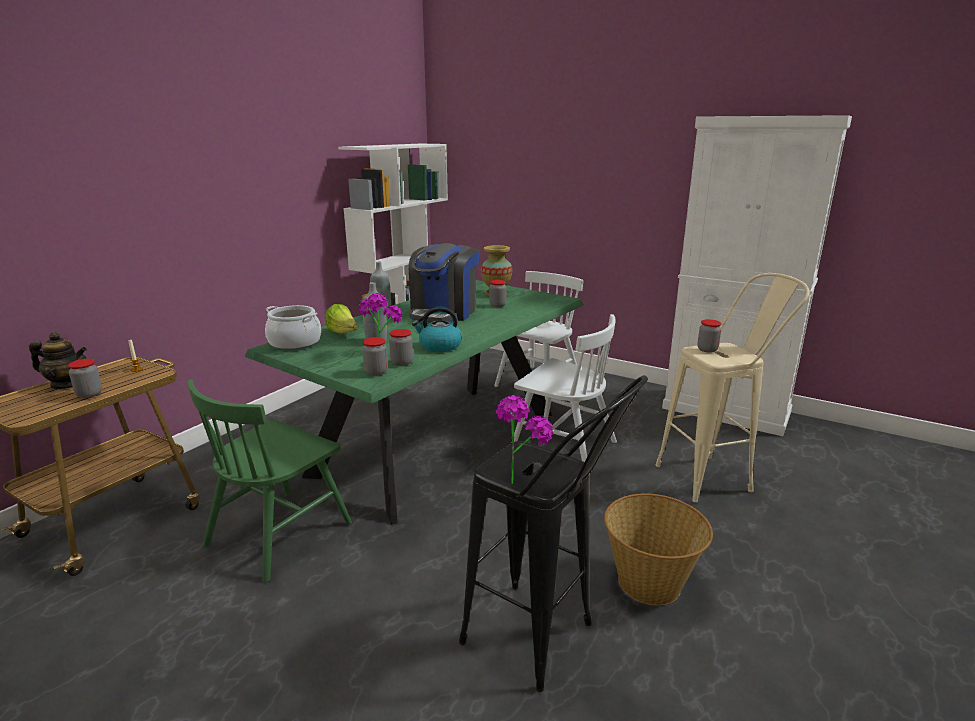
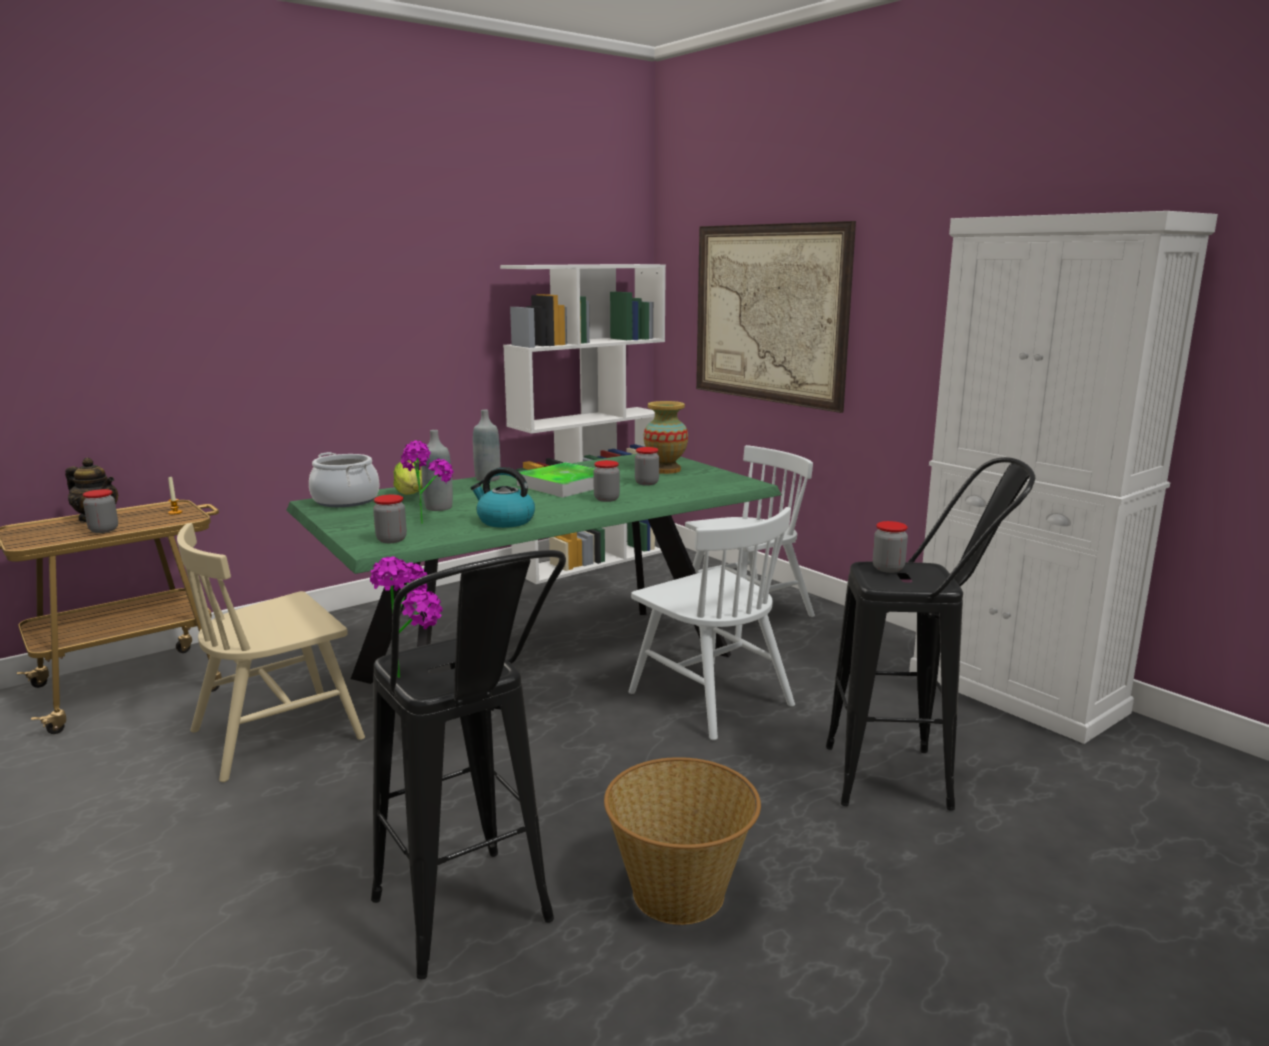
camera: 20 degrees right, 5 degrees down
(279, 533) = (278, 734): green chair -> beige chair
(401, 362) = (435, 533): jar -> jar (606, 499)
(444, 313) = (564, 485): coffee machine -> tray
(528, 179) = (769, 314): none -> picture
(715, 476) = (910, 778): beige stool -> black stool

